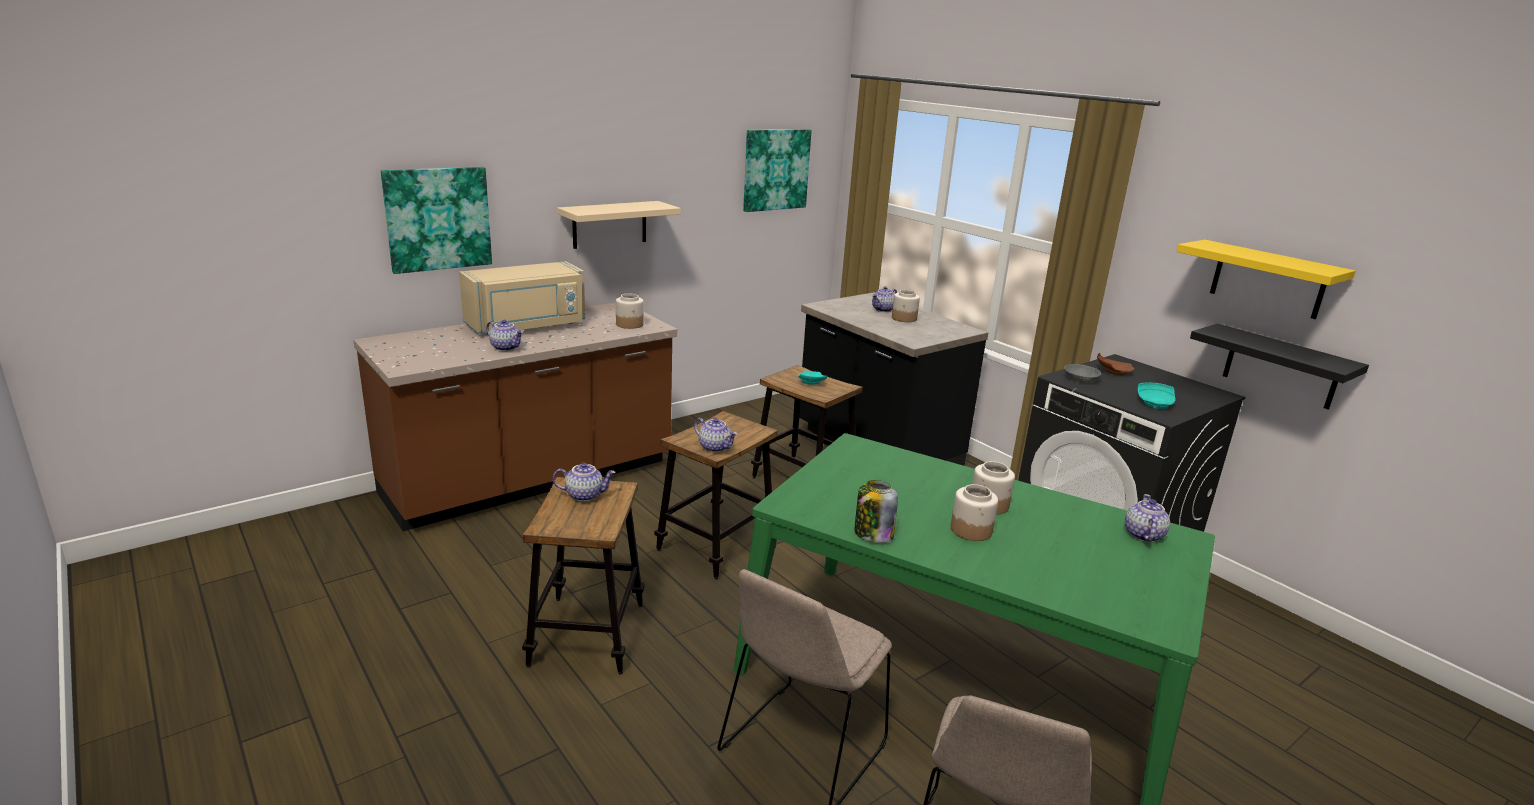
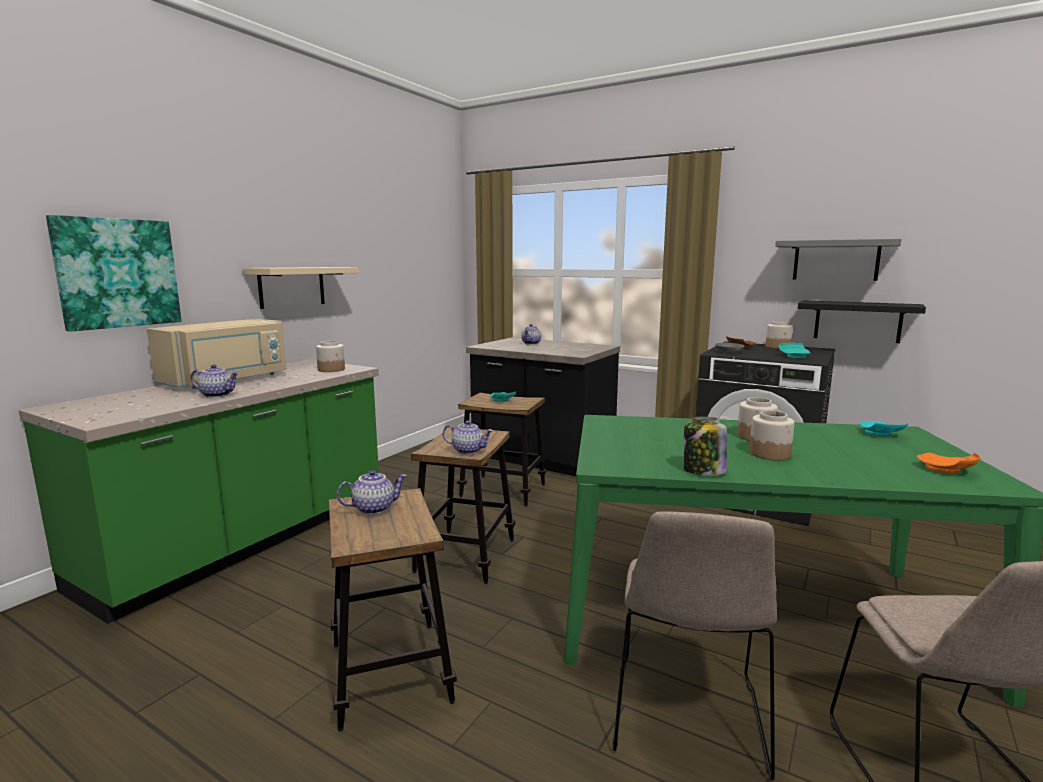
camera: 20 degrees left, 10 degrees down
(531, 480) = (245, 541): brown counter -> green counter
(775, 169) = (418, 246): picture -> none
(904, 318) = (553, 345): jar -> jar (778, 347)
(1136, 597) = (946, 470): none -> orange plate
(1142, 534) = (880, 434): teapot -> turquoise plate
(1268, 279) = (835, 260): yellow shelf -> grey shelf

